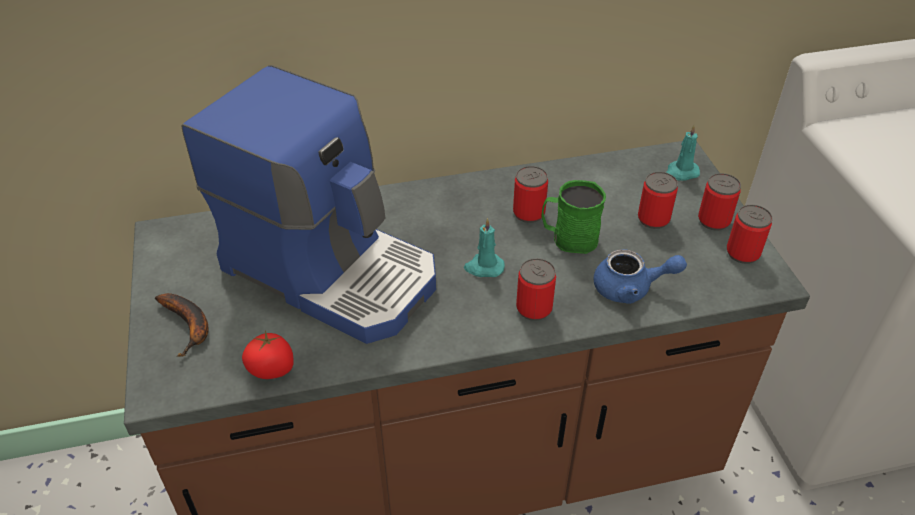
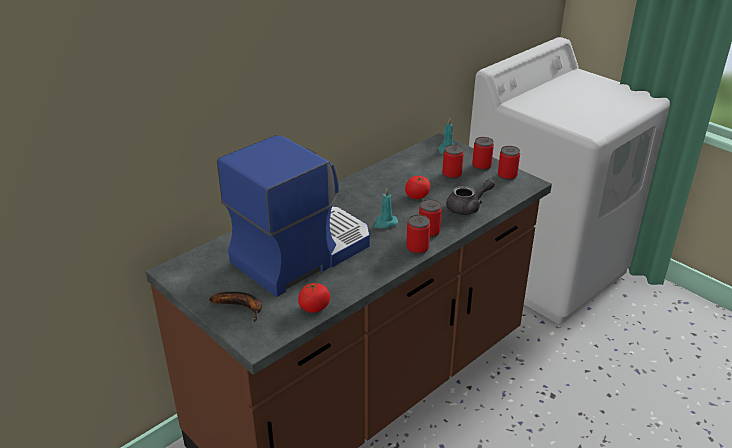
camera: 30 degrees left, 10 degrees down
(332, 270) = (301, 252): coffee machine -> coffee machine turned 45 degrees counterclockwise
(528, 213) = (385, 191): can -> can (417, 248)
(569, 238) = (417, 196): green mug -> tomato
(631, 288) = (468, 207): blue teapot -> grey teapot

